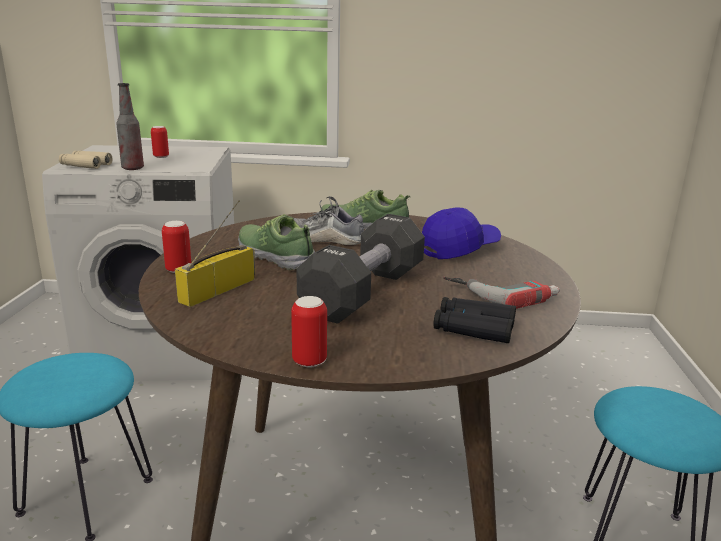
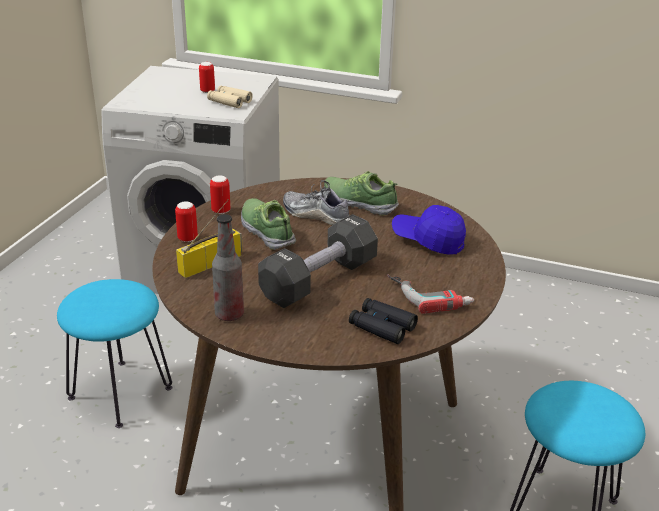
camera: 15 degrees right, 10 degrees up
(86, 165) = (139, 101): beige binoculars -> beige binoculars (229, 101)
(132, 168) = (178, 109): bottle -> bottle (229, 314)
(309, 361) = (248, 338): can -> can (221, 211)
(459, 249) = (428, 240): blue cap -> blue cap turned 135 degrees counterclockwise

